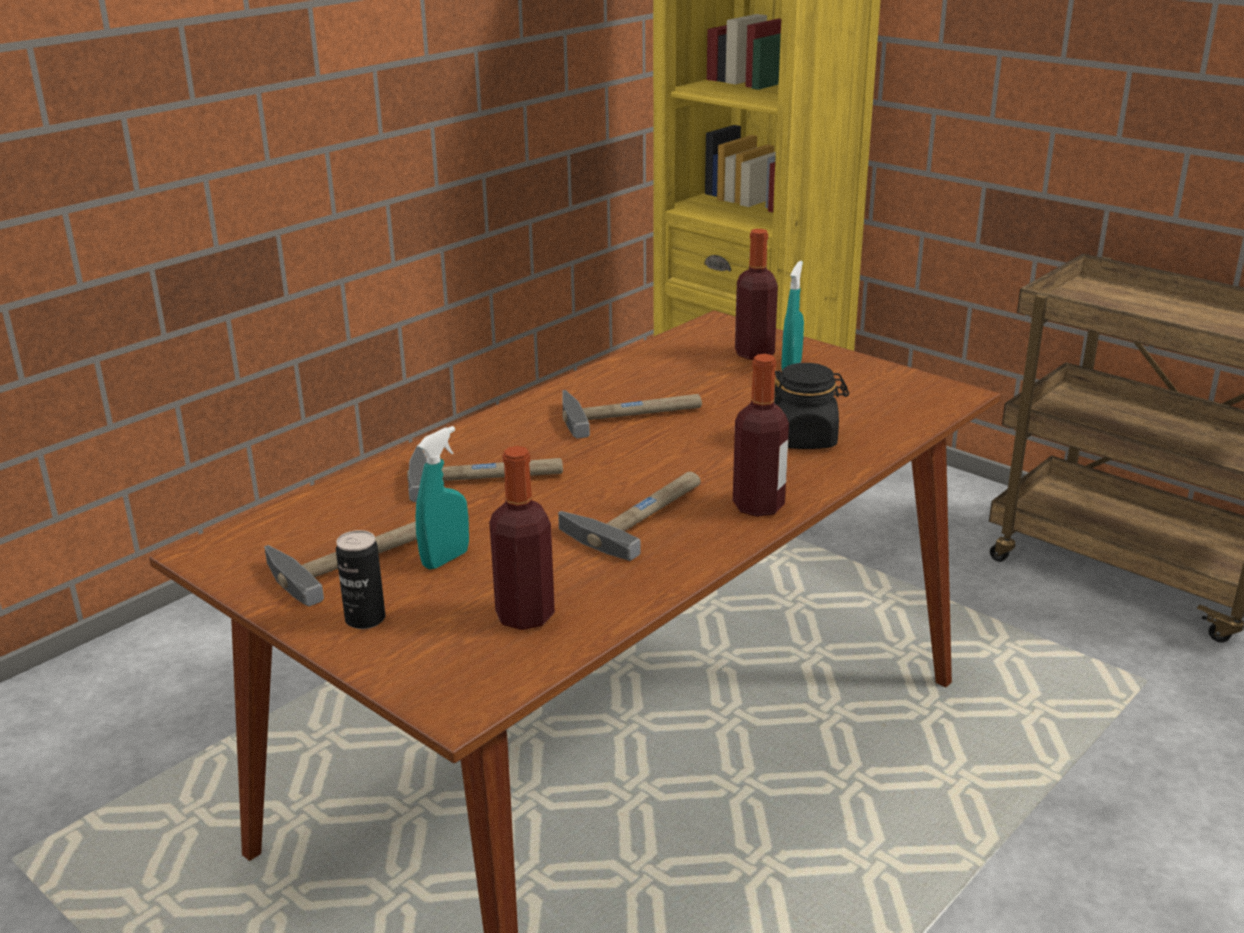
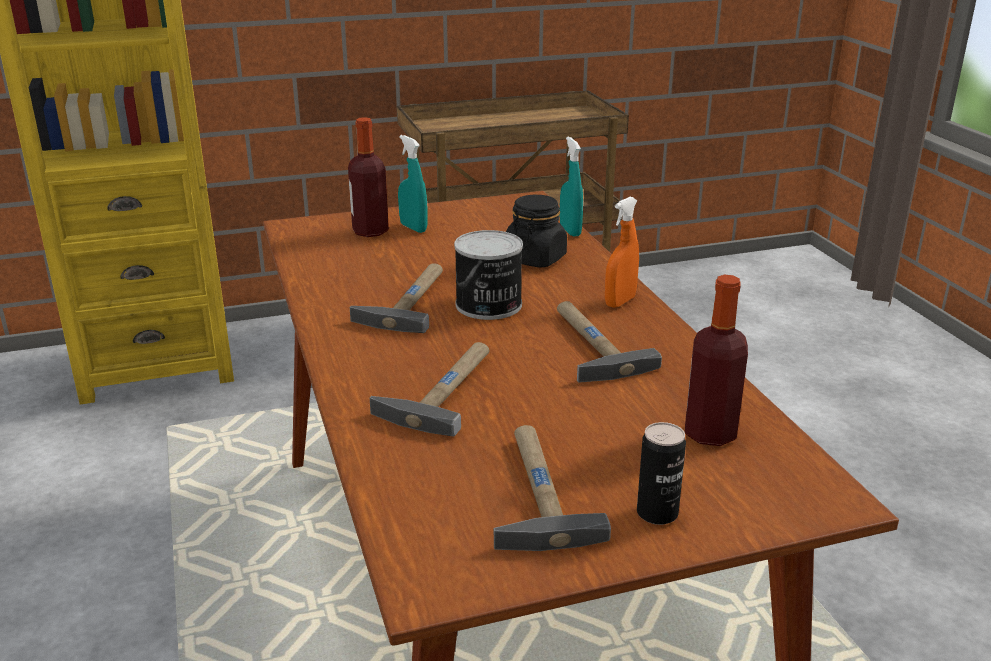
camera: 60 degrees left, 0 degrees up
(445, 559) = (581, 446): turquoise spray bottle -> turquoise spray bottle (570, 231)
(665, 448) = (488, 305): none -> can
(758, 506) = (620, 302): bottle -> orange spray bottle

